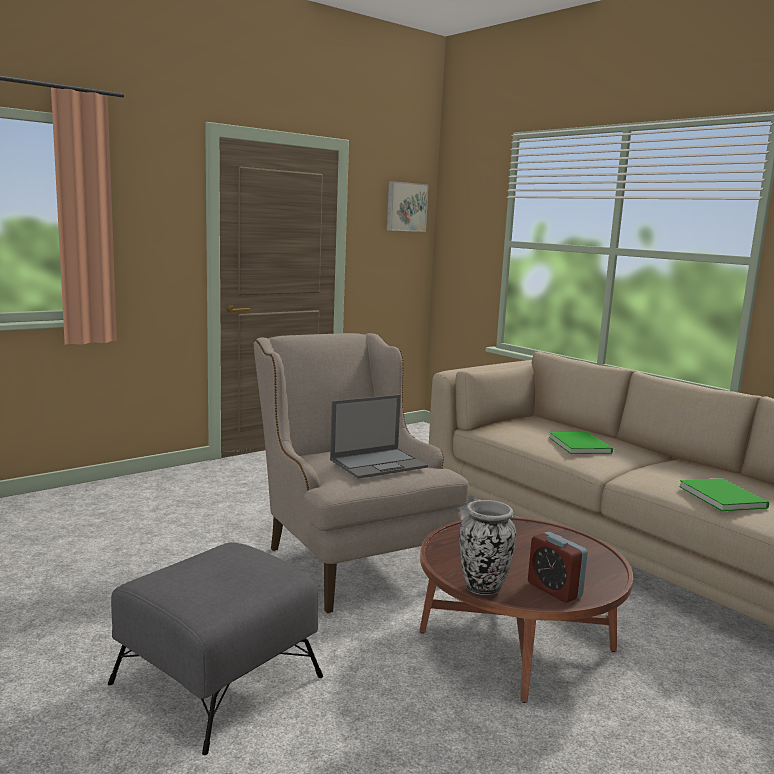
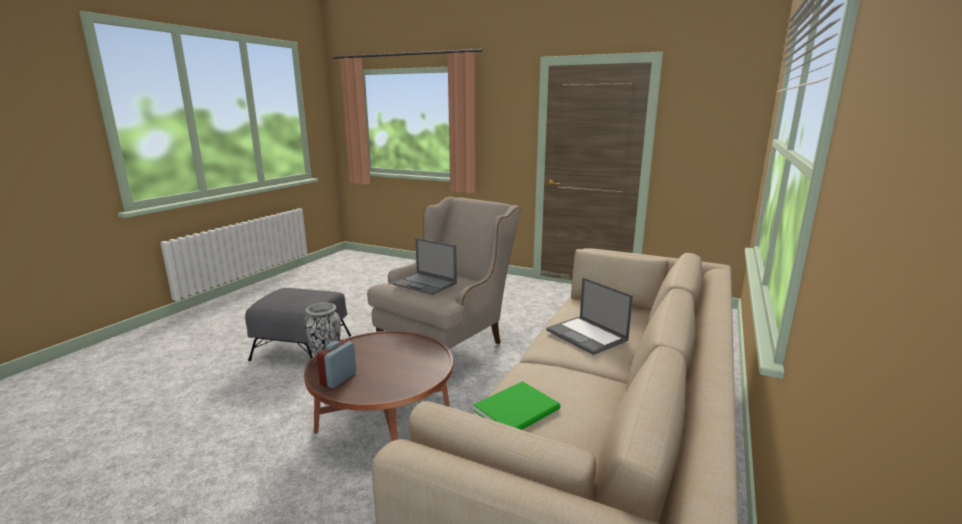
camera: 65 degrees right, 5 degrees up
(405, 207) = (728, 106): picture -> none
(580, 444) = (587, 335): green book -> laptop

